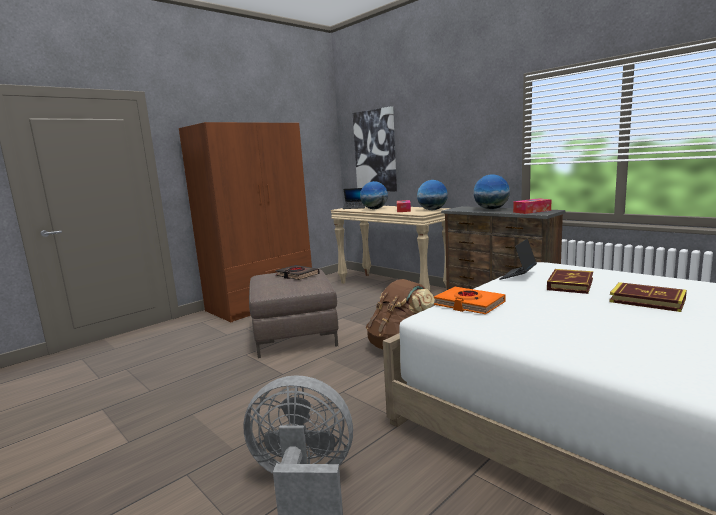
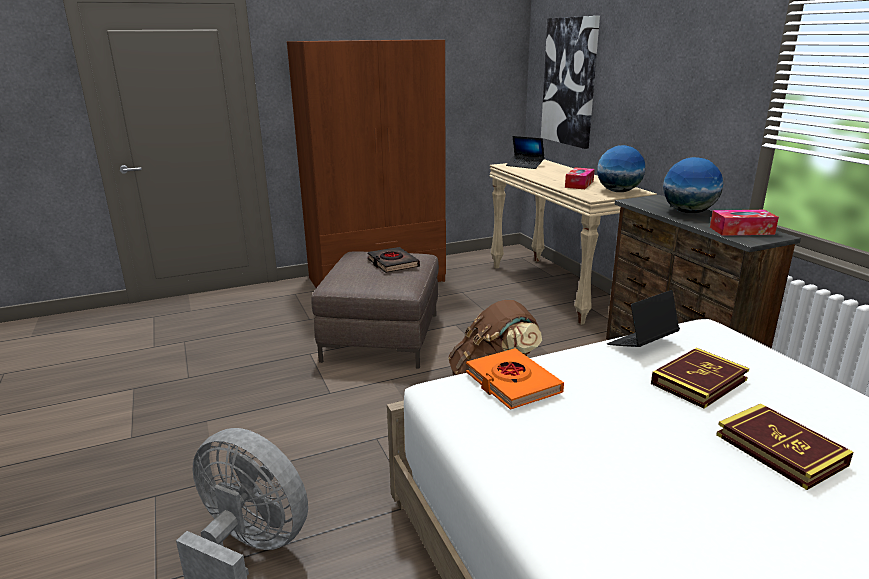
camera: 20 degrees right, 10 degrees up
(374, 209) = (545, 174): globe -> none

